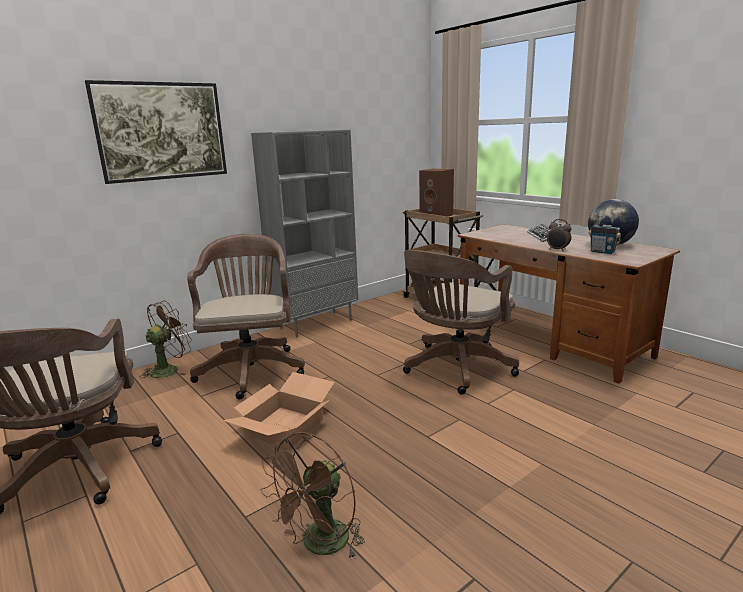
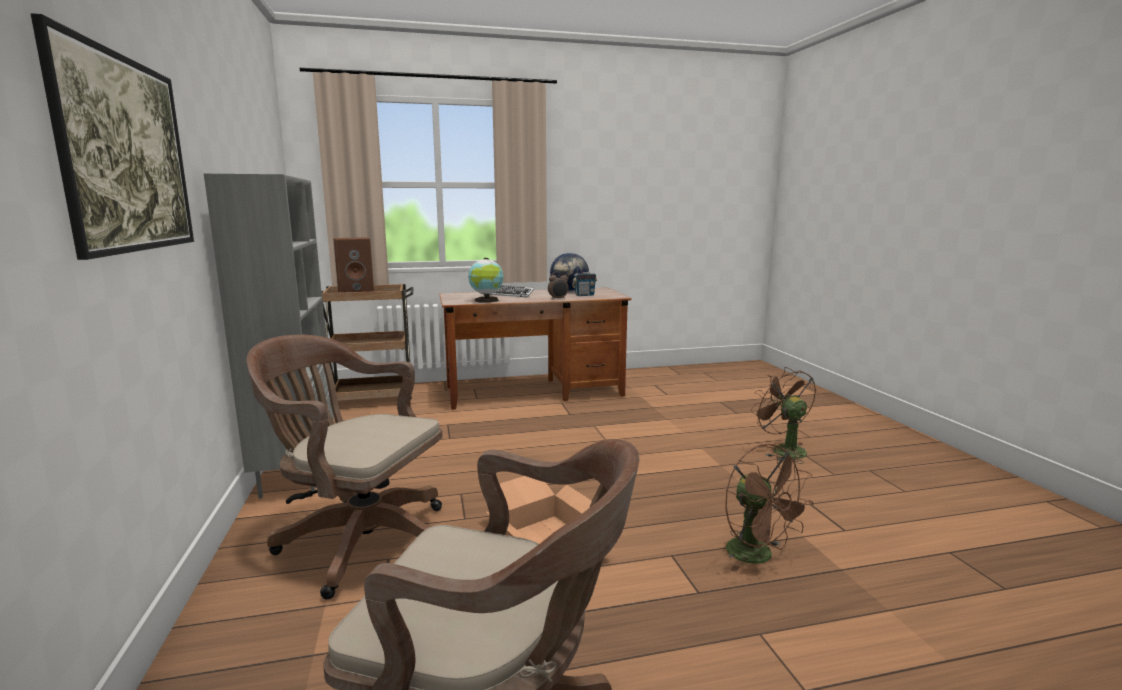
camera: 65 degrees left, 5 degrees down
(169, 369) = (231, 623): brown fan -> brown fan (783, 450)
(456, 369) = (533, 434): brown office chair -> none
(499, 238) = (486, 300): none -> globe

